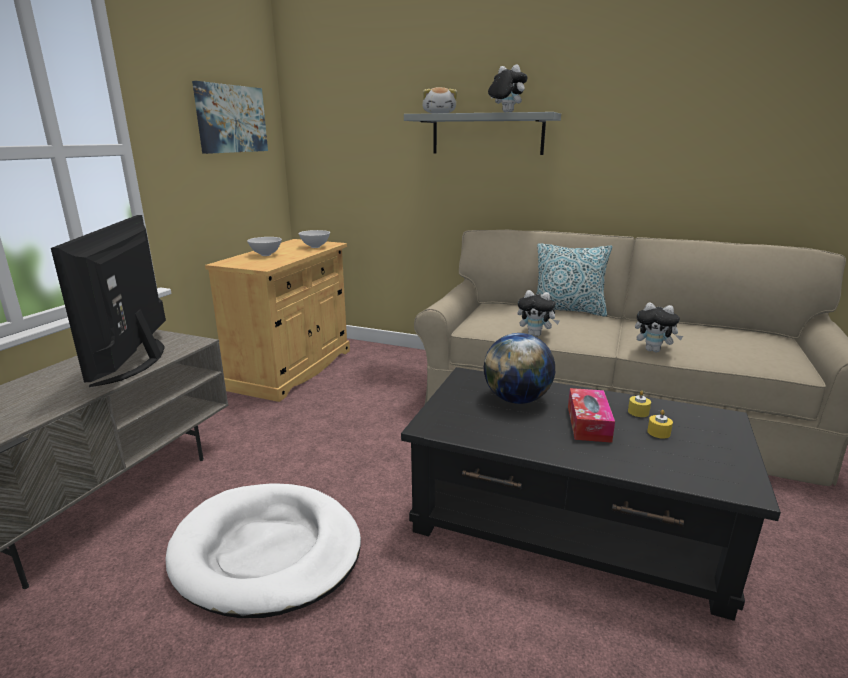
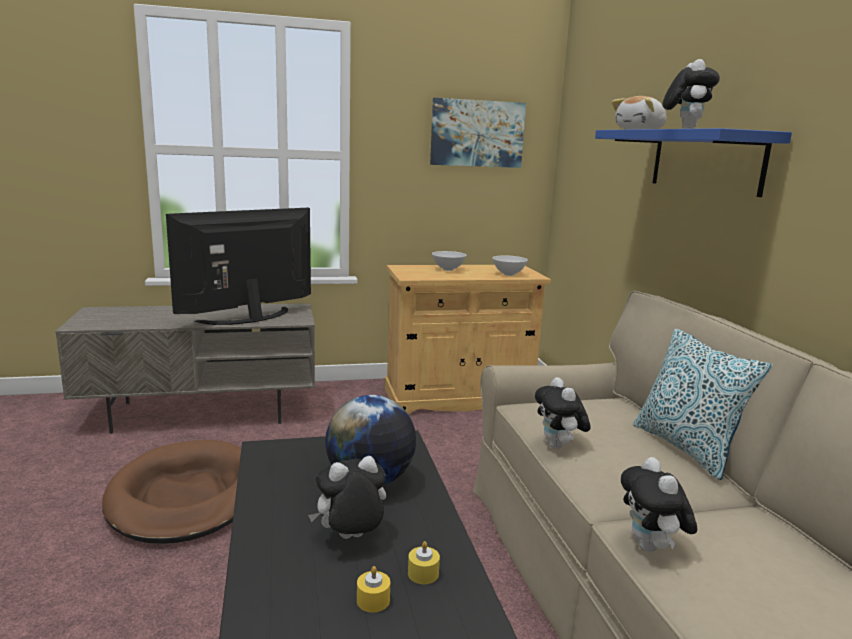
camera: 55 degrees right, 5 degrees down
(267, 552) = (186, 496): white dog bed -> brown dog bed
(487, 134) = (705, 161): grey shelf -> blue shelf
(588, 423) = (350, 539): tissue box -> plush toy

